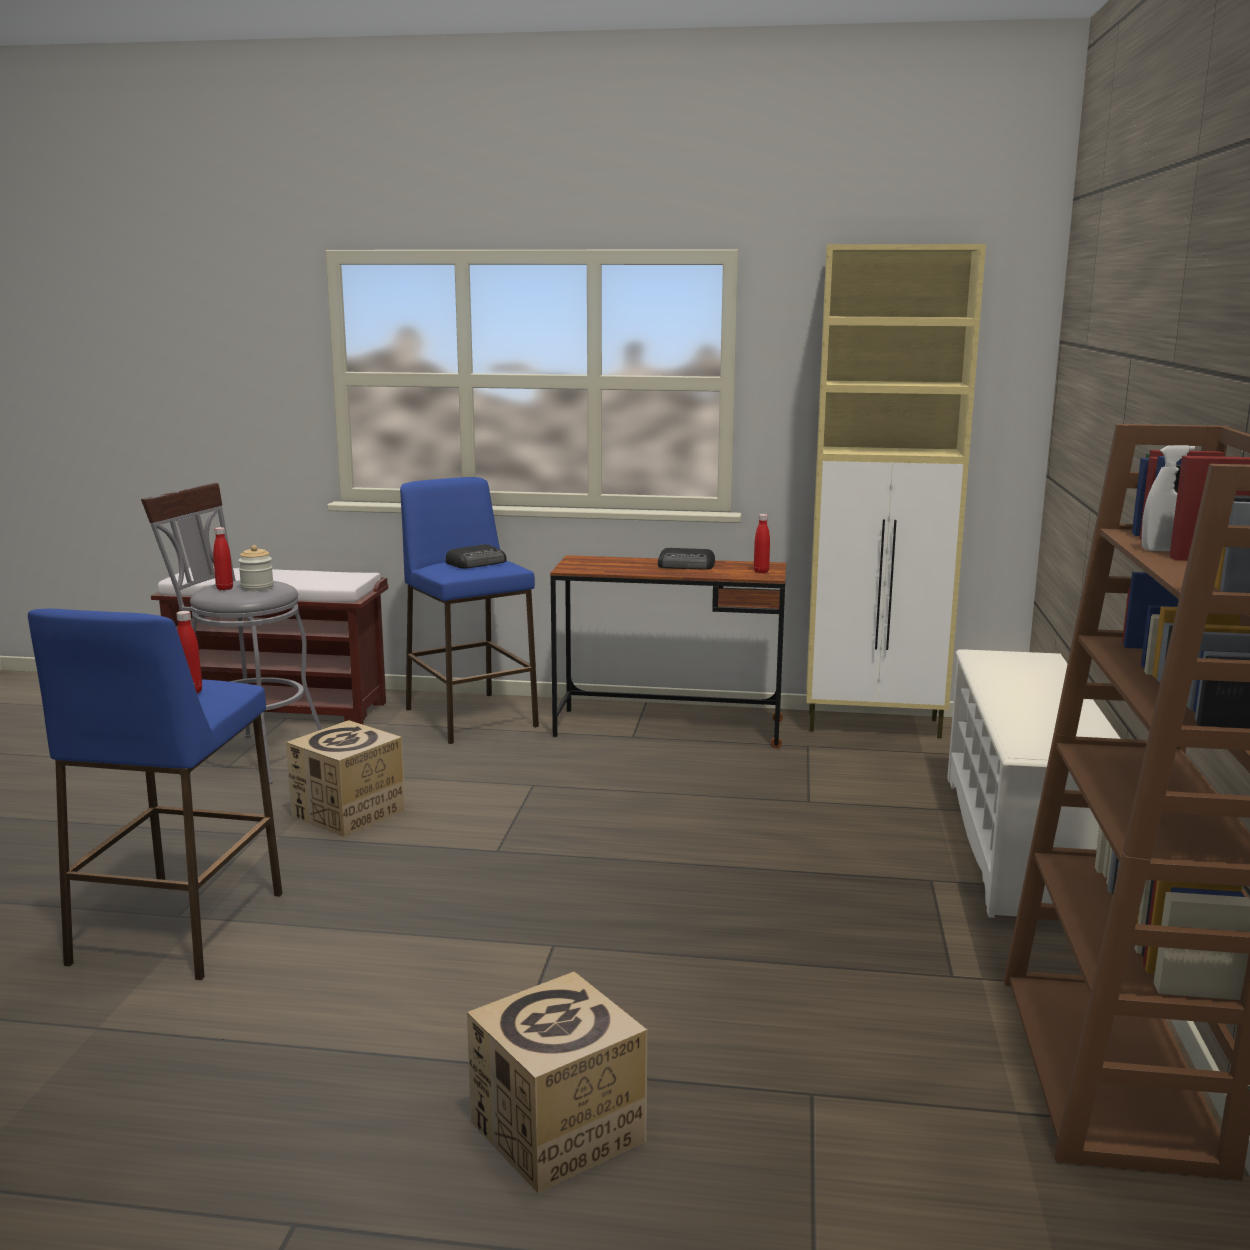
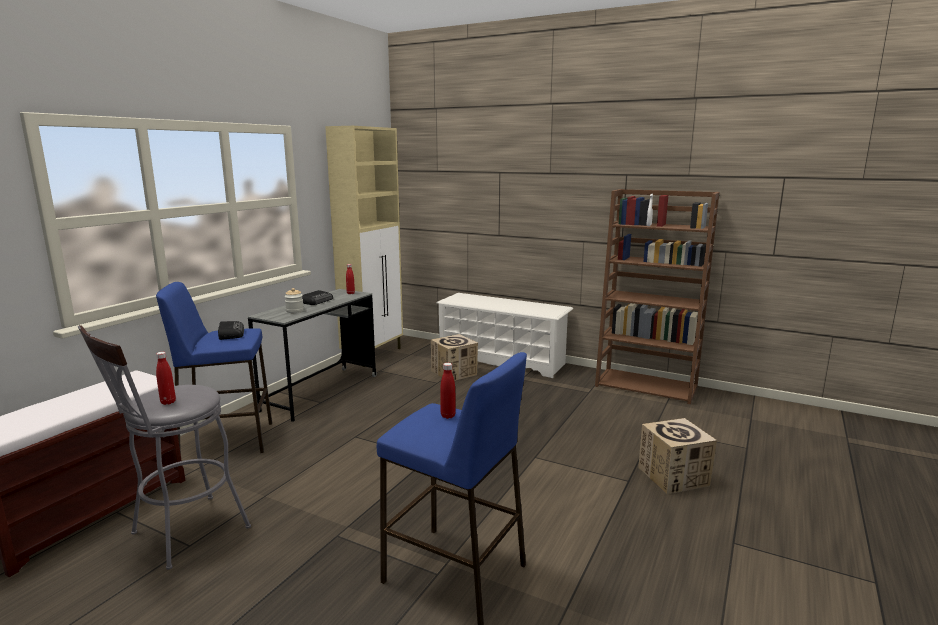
camera: 70 degrees left, 0 degrees up
(257, 587) = (186, 392): jar -> jar (294, 311)
(348, 813) = (336, 498): cardboard box -> cardboard box (454, 373)
(668, 728) = (321, 392): brown desk -> grey desk

